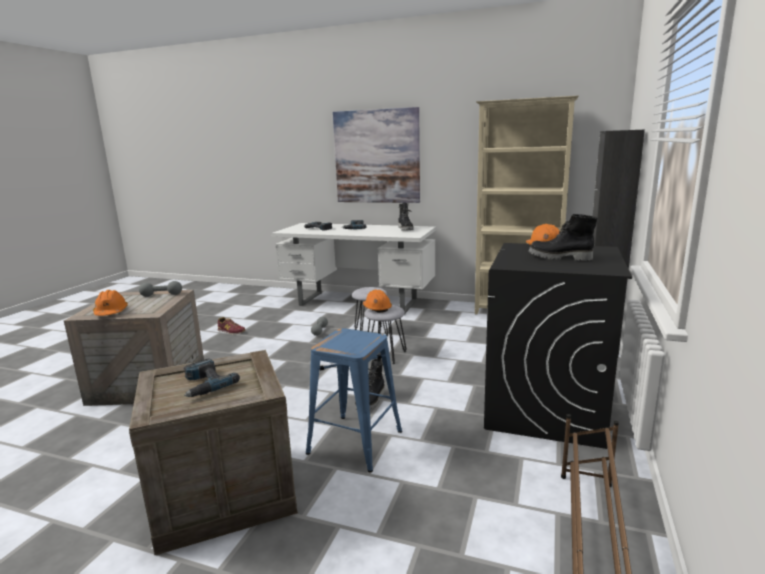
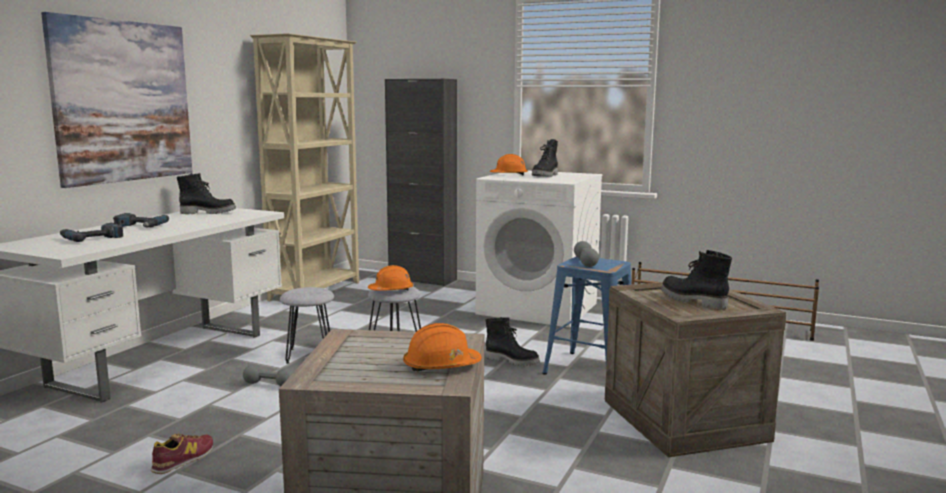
camera: 85 degrees left, 5 degrees down
(161, 295) = (353, 345): grey dumbbell -> grey dumbbell (585, 262)
(204, 384) = (692, 301): power drill -> black boot
(545, 408) = (538, 308): black washing machine -> white washing machine

